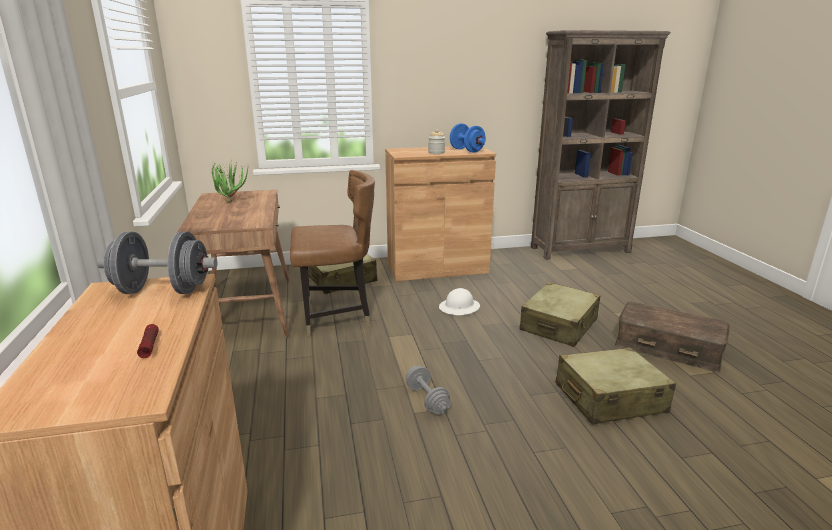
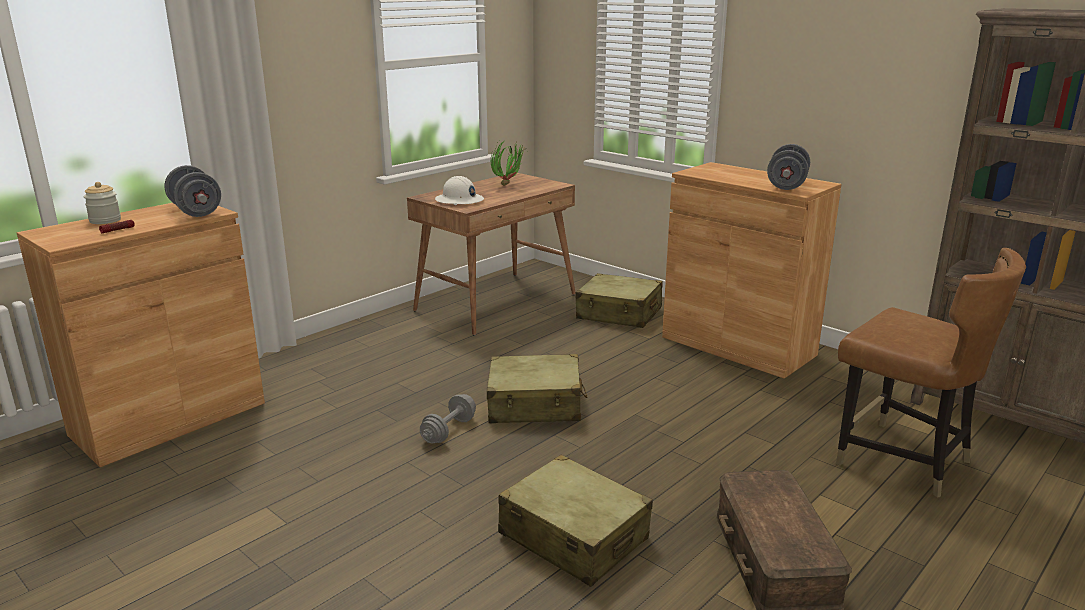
camera: 55 degrees right, 0 degrees up
(336, 316) = (540, 339): brown chair -> brown chair (903, 460)
(436, 153) = (738, 179): jar -> jar (105, 220)
(459, 308) = (656, 389): white hard hat -> white hard hat (459, 200)
(466, 150) = (786, 185): blue dumbbell -> grey dumbbell
(559, 325) = (712, 462): beige suitcase -> beige suitcase (535, 405)

